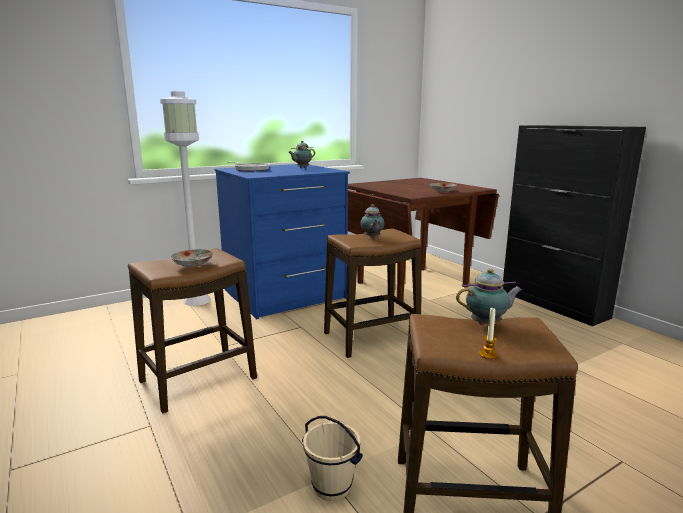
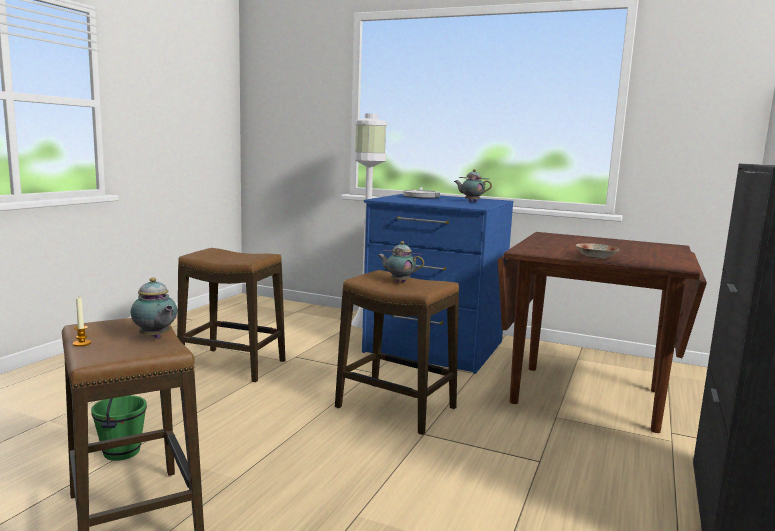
camera: 55 degrees right, 5 degrees down
(193, 264) = (226, 257): plate -> none
(331, 487) = (121, 452): beige bucket -> green bucket
(372, 238) = (399, 282): teapot -> teapot turned 60 degrees clockwise

